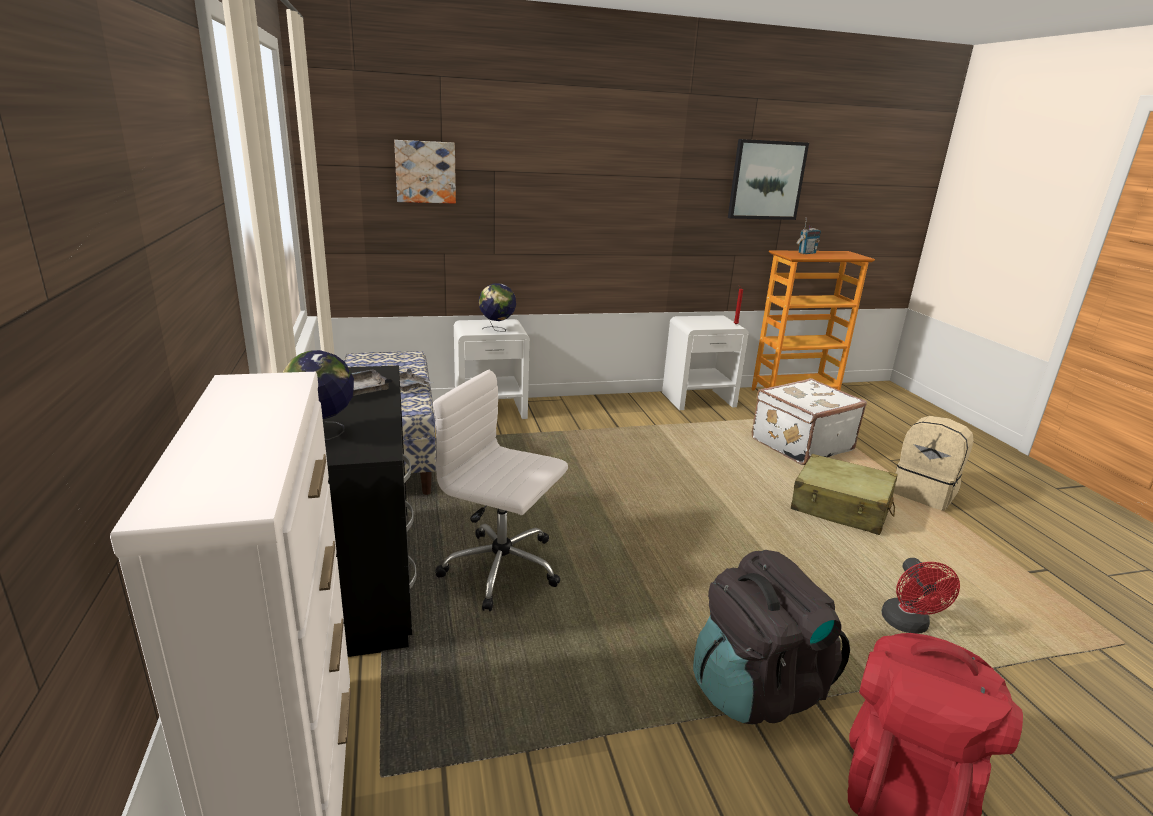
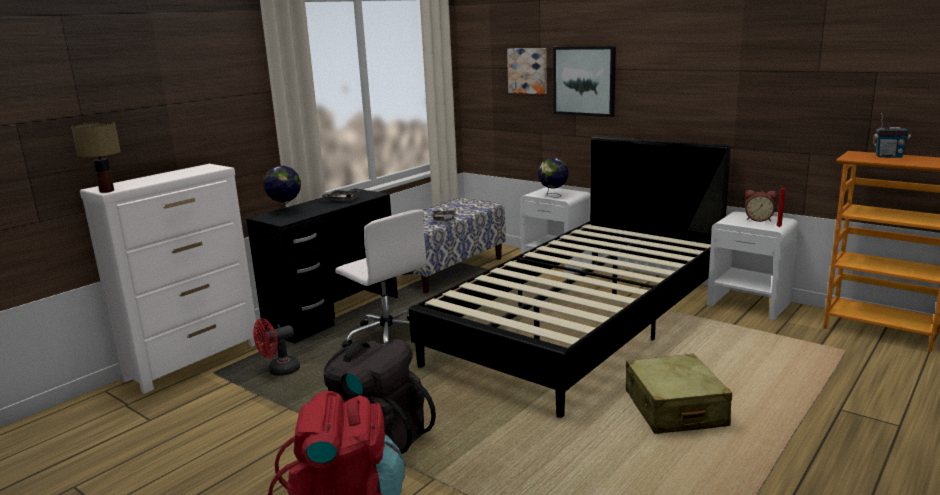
camera: 55 degrees right, 5 degrees down
(239, 504) = (107, 191): none -> table lamp
(503, 569) = (387, 337): white office chair -> white office chair turned 150 degrees clockwise
(641, 464) = (582, 324): none -> black bed
(708, 320) = (758, 219): none -> alarm clock
(766, 180) = (844, 71): picture -> picture (584, 81)
(799, 444) = (763, 363): white suitcase -> none
(907, 625) = (532, 476): red fan -> red fan (279, 371)
(924, 493) = (800, 441): beige backpack -> none

